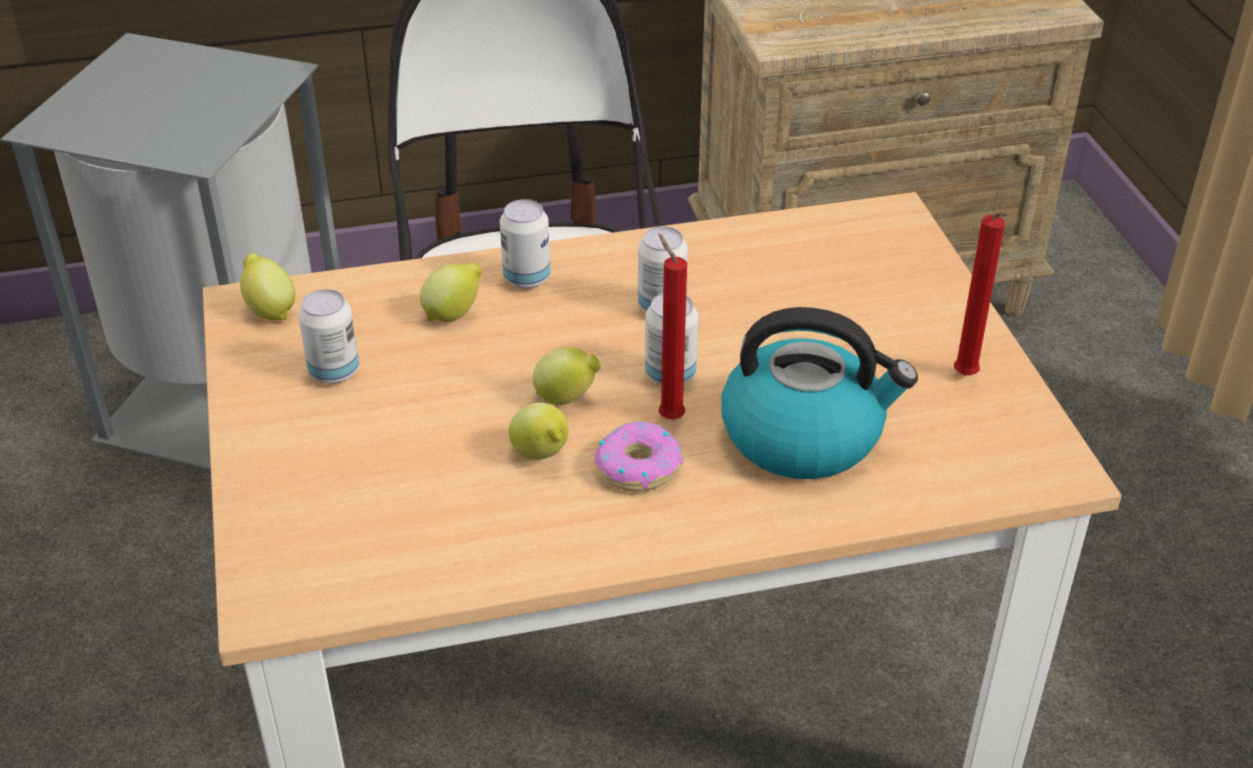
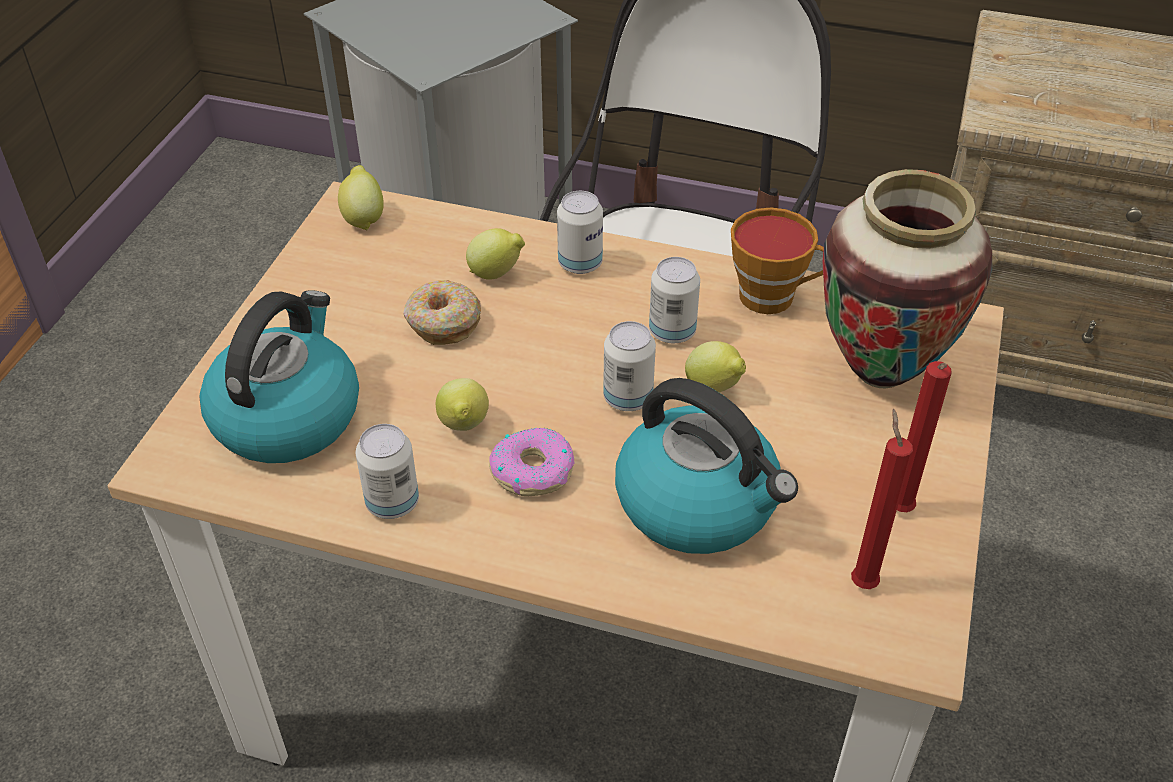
camera: 30 degrees right, 5 degrees up
(334, 372) = (367, 288): can -> can (392, 503)
(356, 514) = (287, 415): none -> kettle
(439, 375) = (442, 322): none -> donut
(567, 398) = (526, 384): lemon -> lemon (714, 389)
(668, 416) = (595, 435): red candle -> red candle (862, 580)
(724, 247) = (773, 297): none -> cup
(863, 276) = (880, 372): none -> vase

